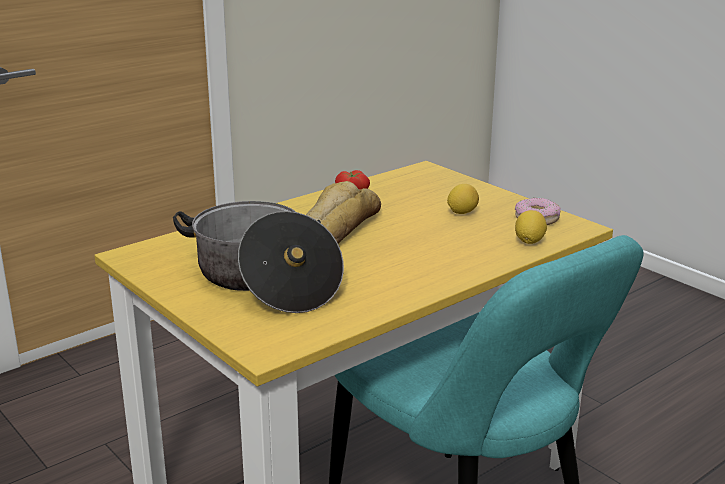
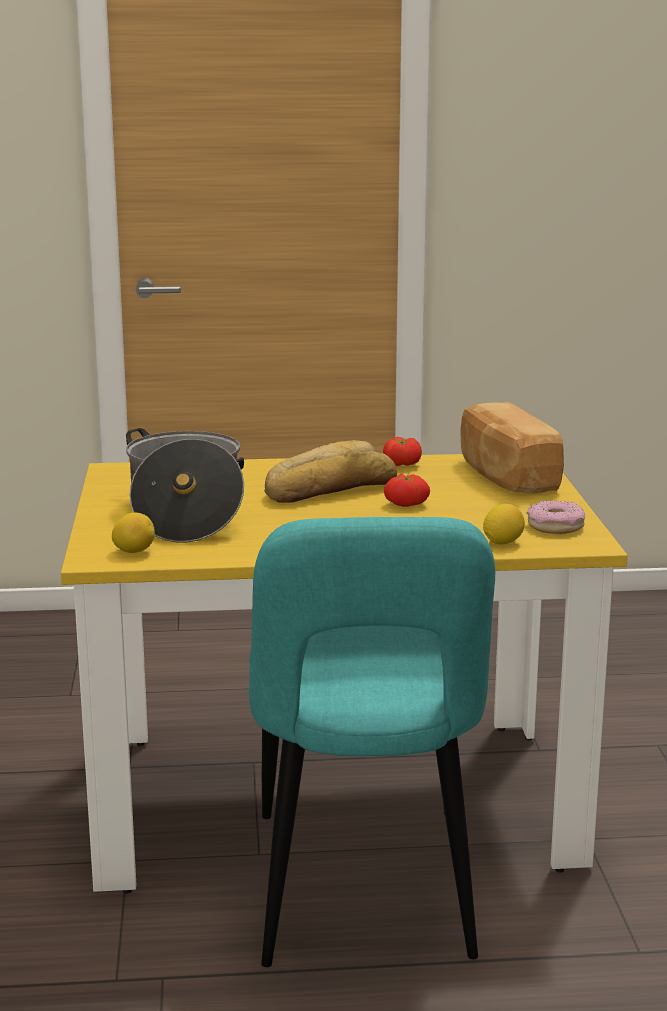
camera: 35 degrees right, 5 degrees down
(412, 226) = (406, 503): none -> tomato
(436, 186) = (505, 476): none -> bread
(462, 212) = (483, 503): lemon -> lemon (134, 551)

